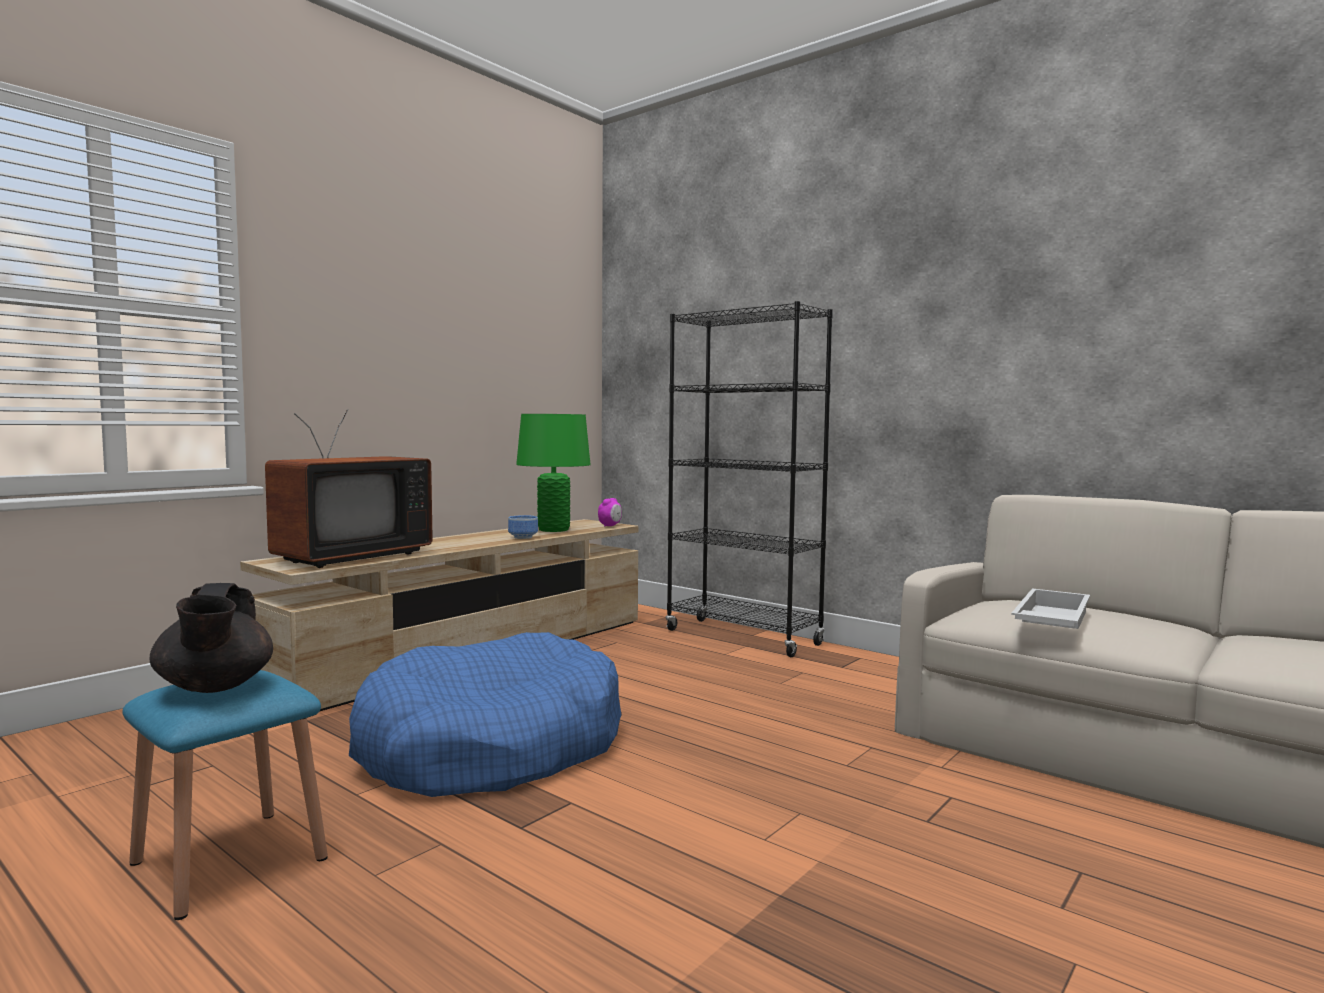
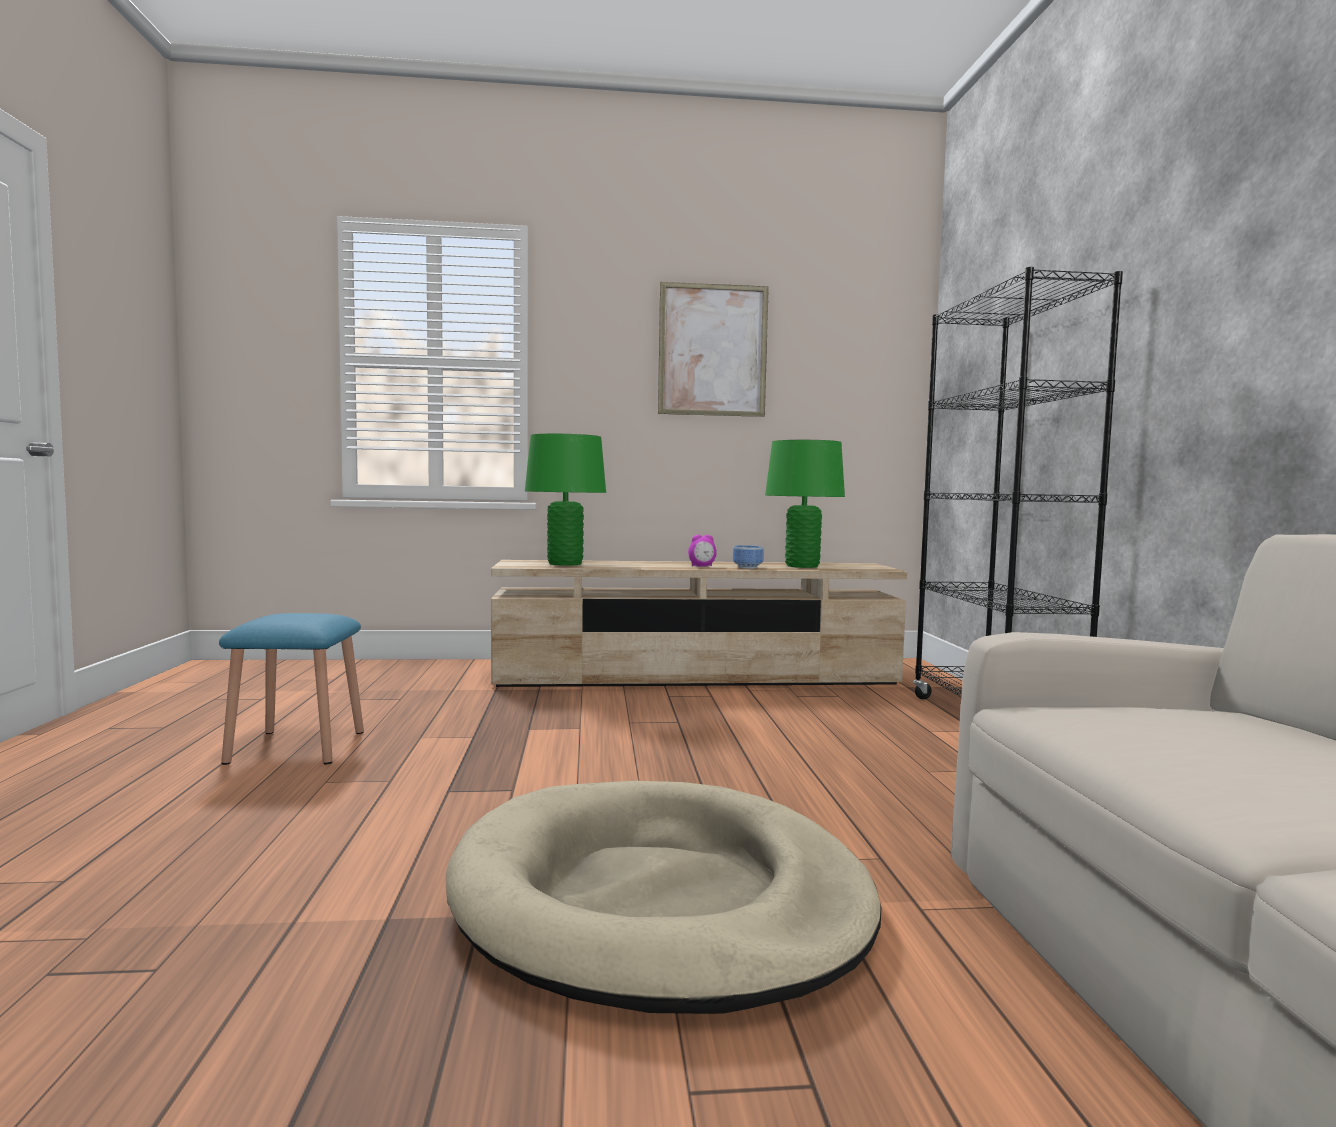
camera: 45 degrees right, 0 degrees up
(214, 687) = (284, 616): black teapot -> none
(346, 557) = (565, 564): television -> green table lamp
(437, 315) = (713, 350): none -> picture
(491, 746) = (554, 738): blue dog bed -> none
(610, 526) = (873, 569): alarm clock -> alarm clock (702, 566)
(841, 827) = (659, 901): none -> beige dog bed
(1049, 621) = (1156, 735): white tray -> none

